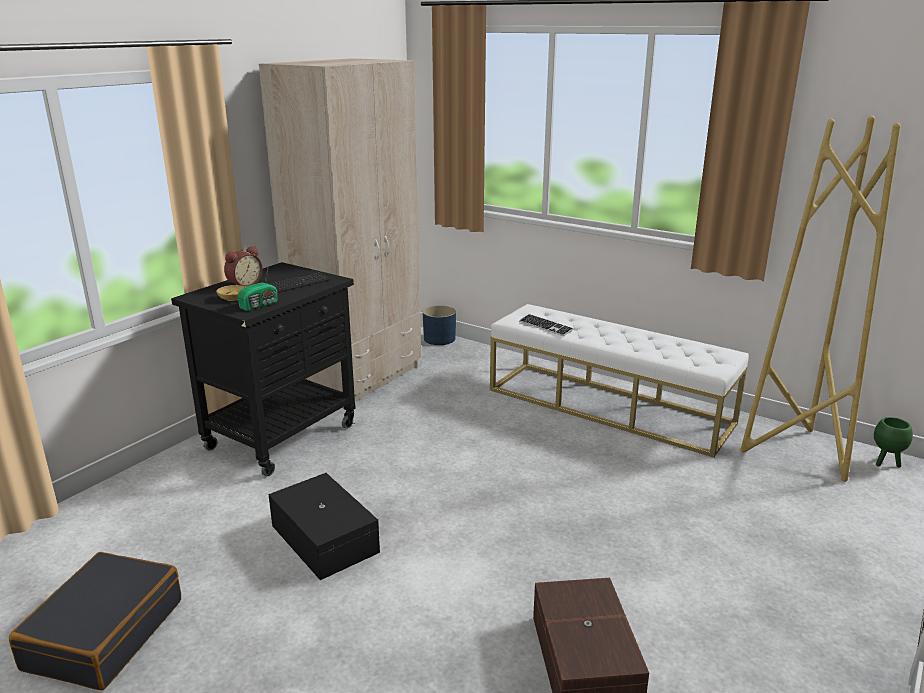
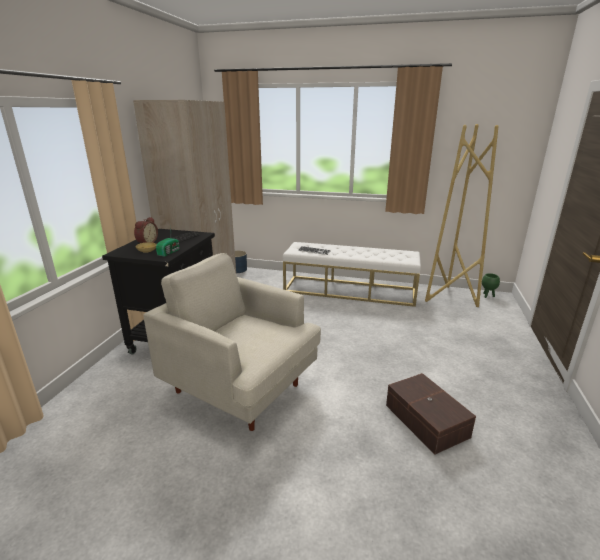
camera: 20 degrees left, 0 degrees up
(104, 633) = (127, 487): black suitcase -> none
(325, 537) = (241, 389): black storage box -> beige armchair

